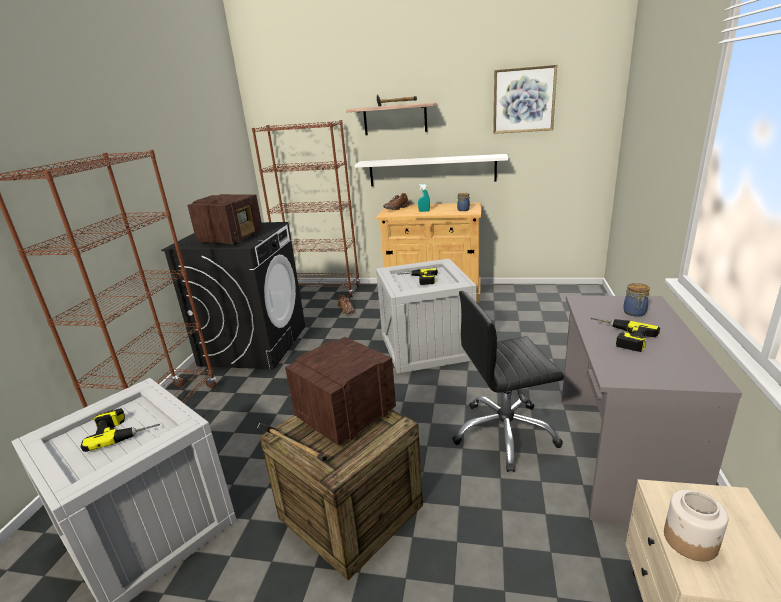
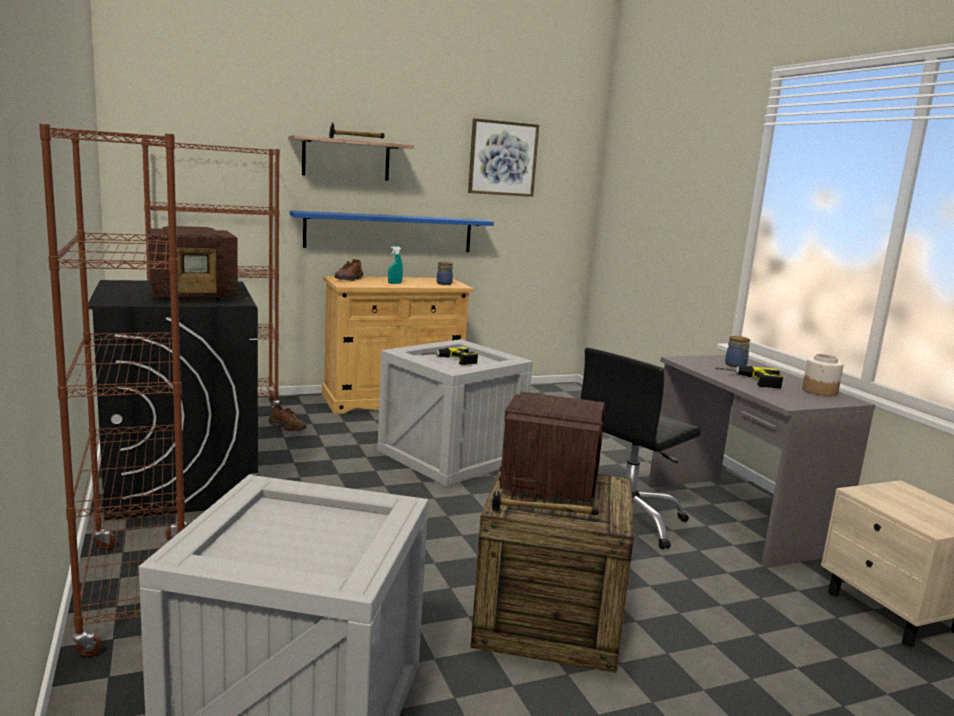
camera: 35 degrees left, 10 degrees down
(125, 430) = (308, 528): power drill -> none
(232, 238) = (195, 296): radio -> radio turned 75 degrees clockwise
(431, 170) = (390, 232): white shelf -> blue shelf
(691, 540) = (908, 513): jar -> jar (820, 391)

